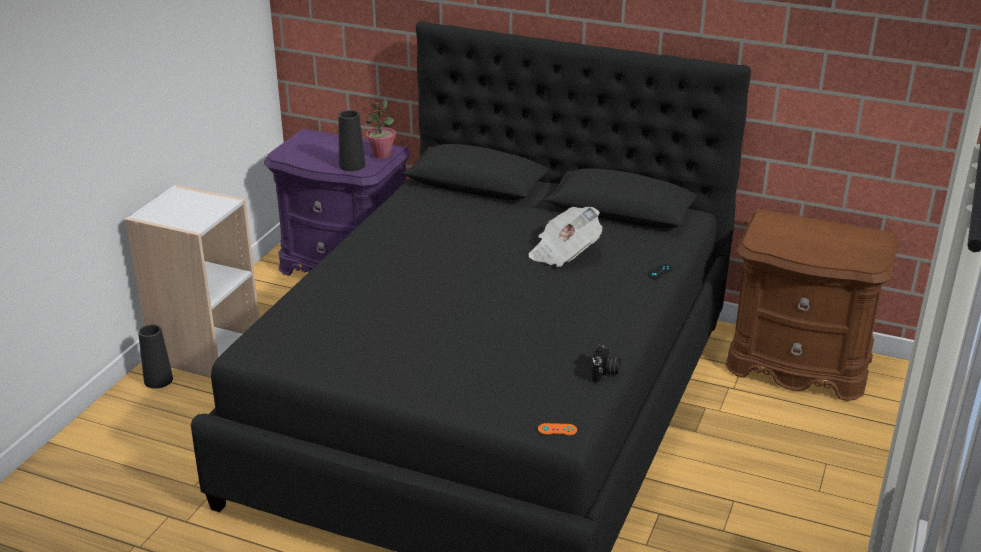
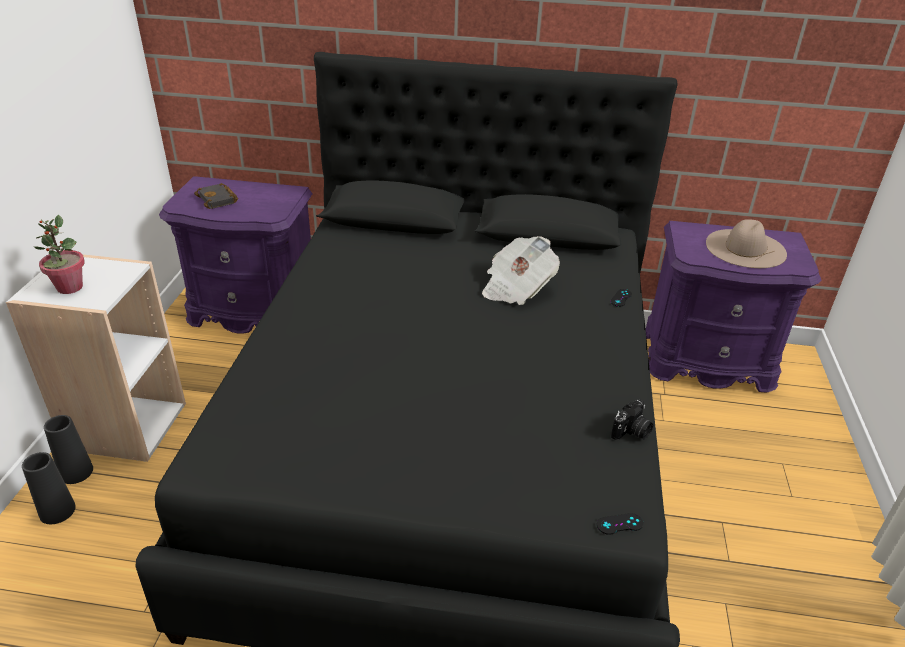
camera: 15 degrees left, 5 degrees up
(319, 152) = (218, 199): none -> black book
(352, 165) = (257, 211): black vase -> black vase (57, 511)
(381, 155) = (285, 197): potted plant -> potted plant (69, 287)
(557, 429) = (620, 524): orange game controller -> black game controller
(605, 373) = (631, 432): camera -> camera turned 45 degrees clockwise
(798, 366) = (709, 363): brown nightstand -> purple nightstand
(822, 241) = (745, 248): none -> beige hat

